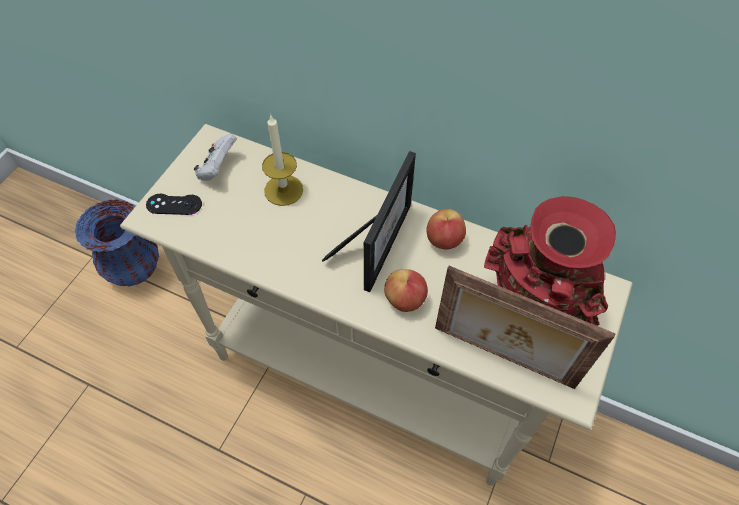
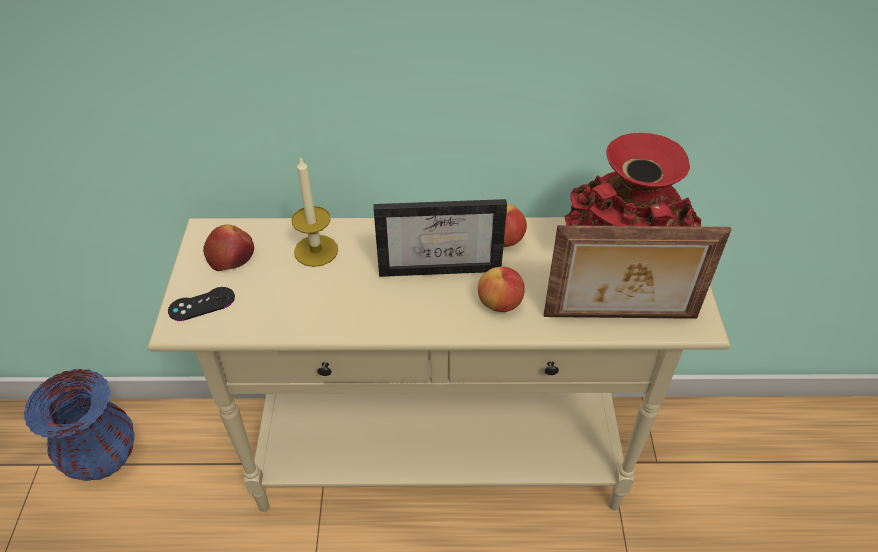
camera: 25 degrees left, 10 degrees down
(218, 168) = (231, 254): white game controller -> apple
(378, 241) = (441, 262): picture frame -> picture frame turned 90 degrees clockwise

